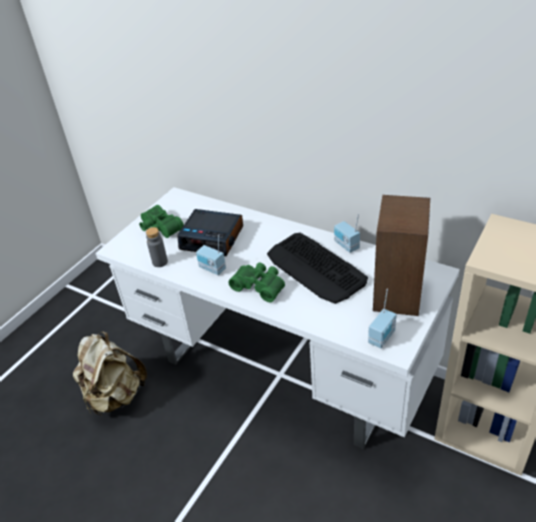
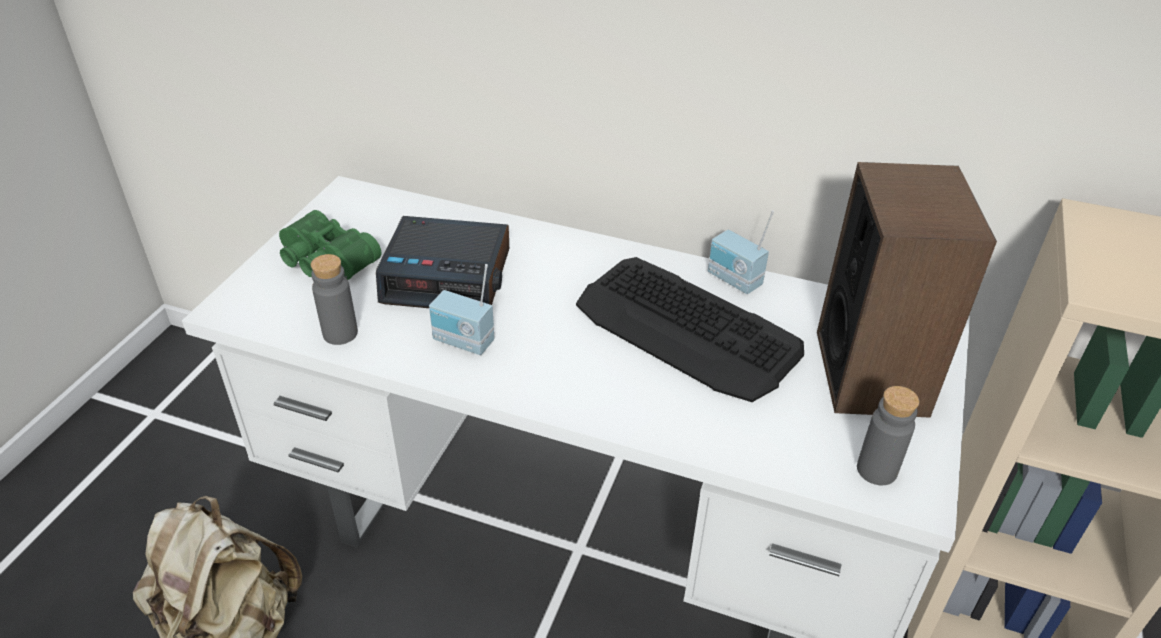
camera: 15 degrees left, 0 degrees up
(260, 286) = (579, 373): green binoculars -> none
(382, 337) = (876, 470): radio -> grey bottle

